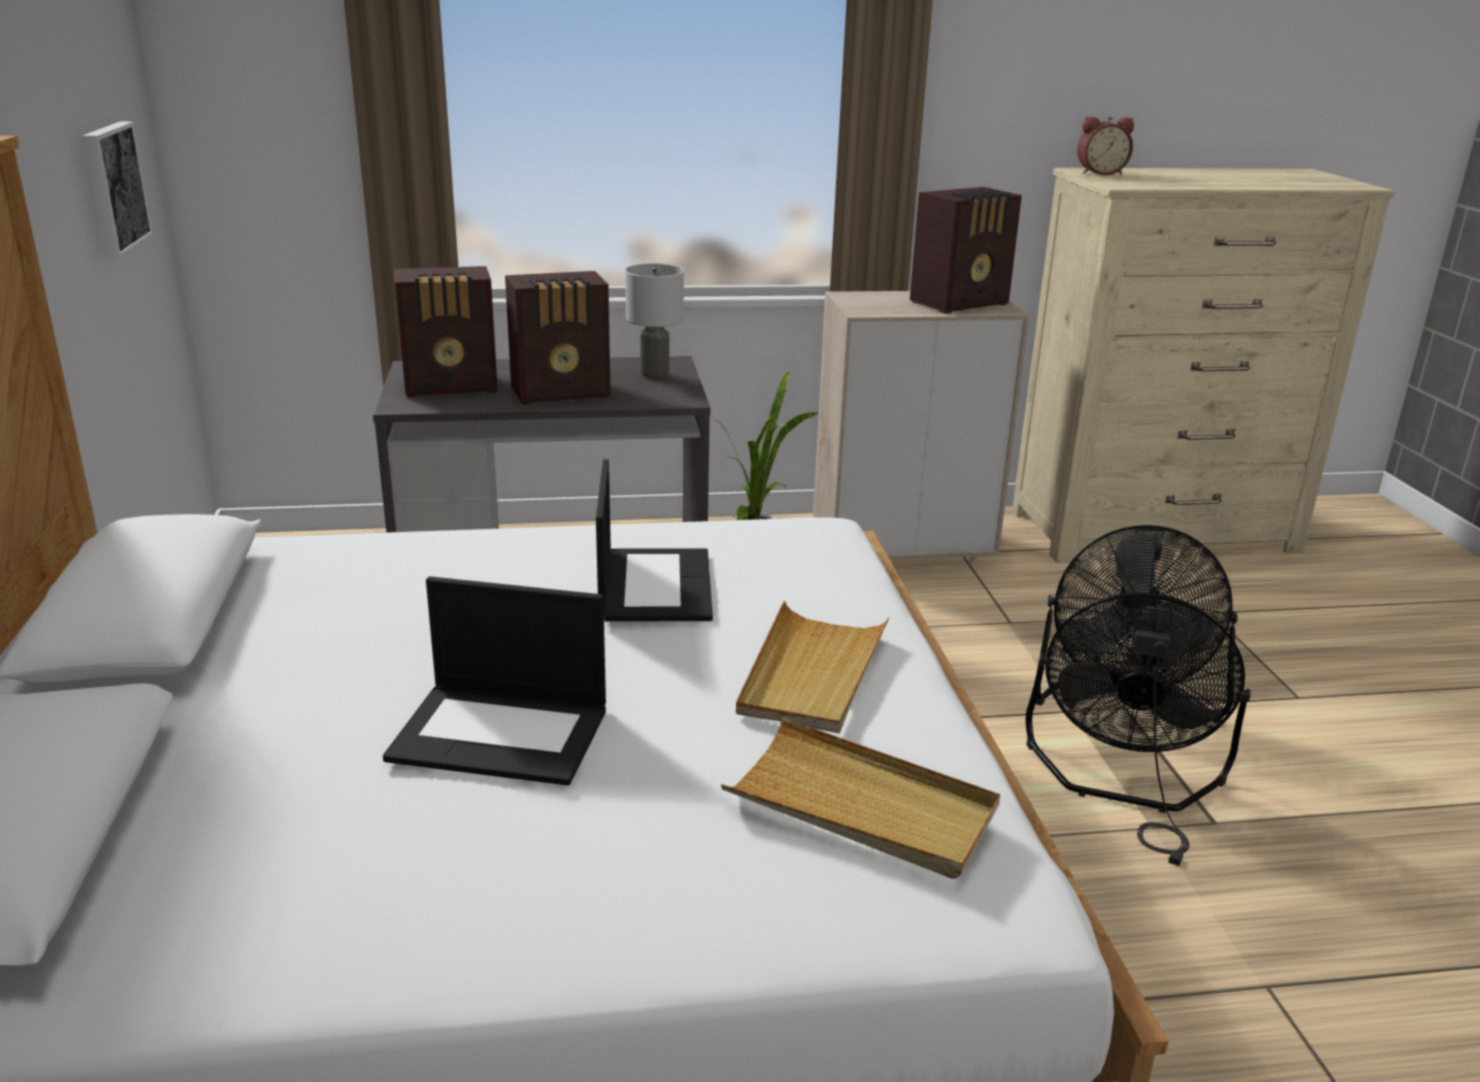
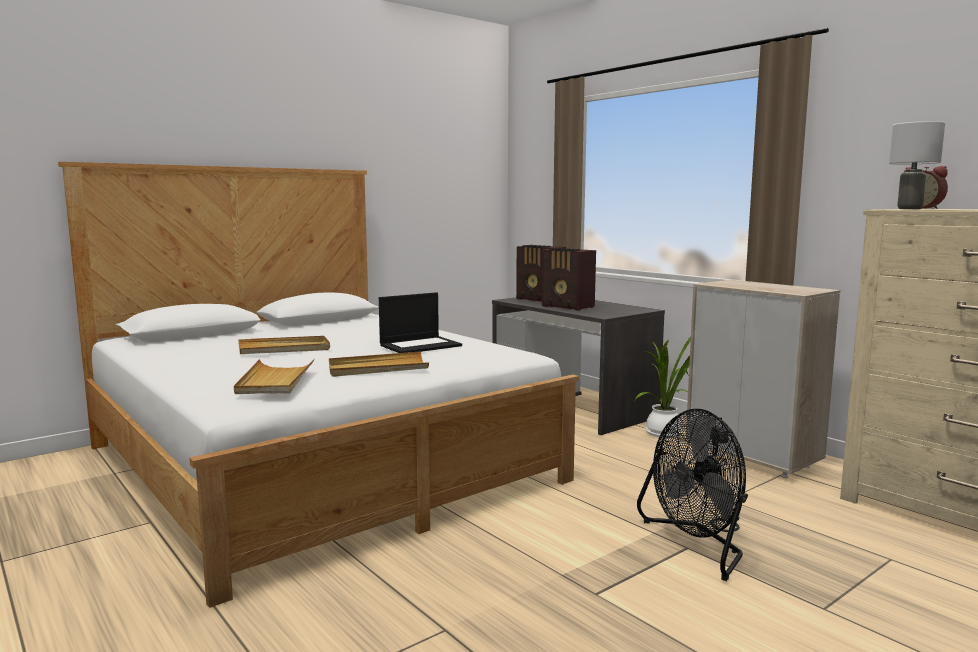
camera: 60 degrees right, 15 degrees down
(112, 188) = (455, 206): picture -> none
(503, 733) = (284, 349): laptop -> beige tray
(654, 375) = (622, 310): white table lamp -> white table lamp (908, 209)
(961, 303) = (786, 289): radio -> none
(1129, 788) = (594, 562): black fan -> none

